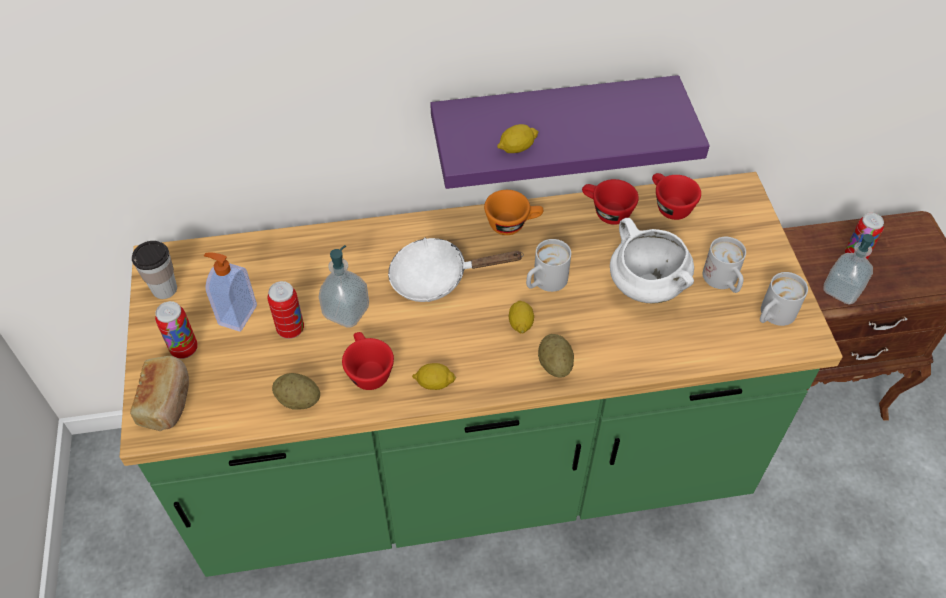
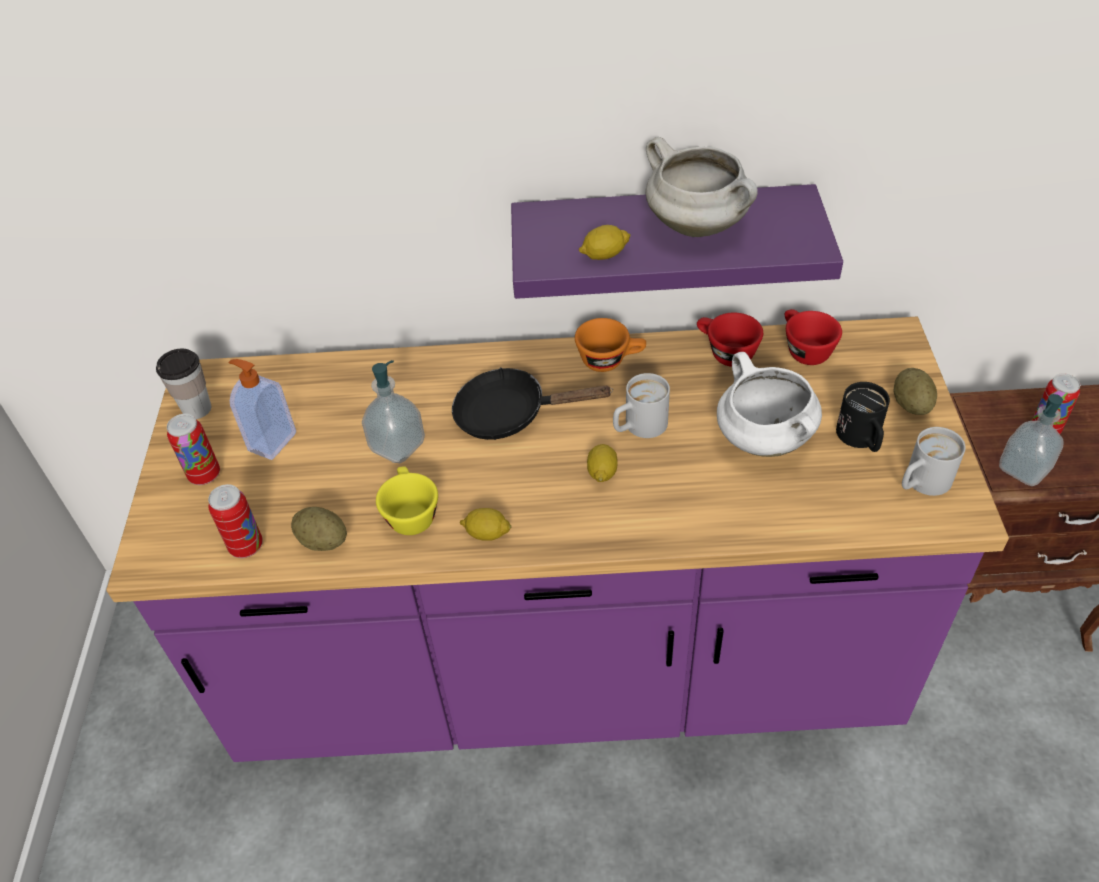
camera: 10 degrees right, 5 degrees down
(166, 401) = (172, 531): bread -> none
(290, 329) = (329, 461): can -> can (246, 546)
(367, 370) = (410, 513): red cup -> yellow cup
(437, 277) = (510, 414): white frying pan -> black frying pan
(472, 471) = (565, 669): green counter -> purple counter
(555, 364) = (637, 522): potato -> potato (911, 405)
(590, 118) = (698, 226): none -> white cooking pot
(723, 282) = (861, 440): white mug -> black mug

